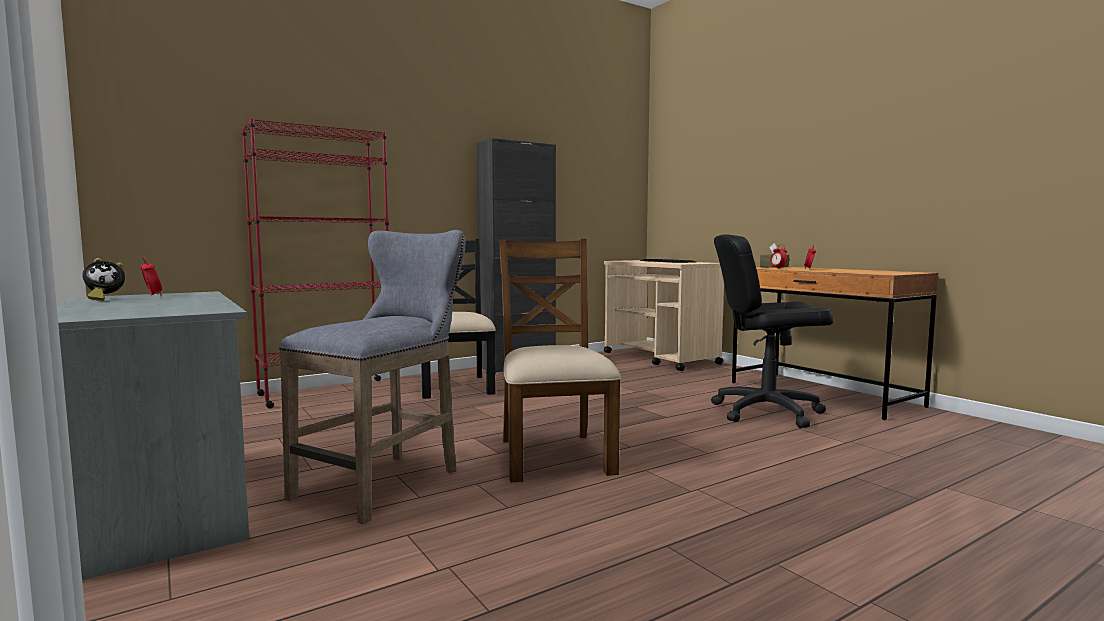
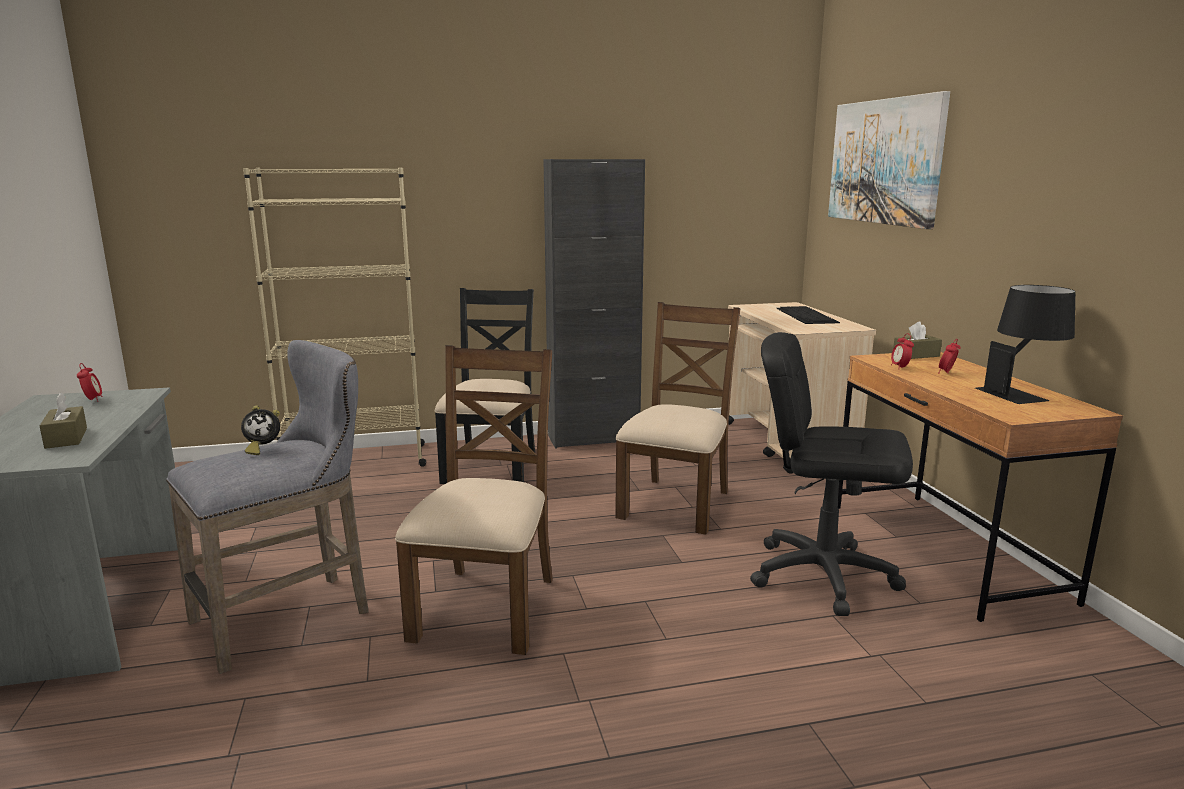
camera: 20 degrees right, 10 degrees up
(104, 299) = (43, 407): alarm clock -> alarm clock (262, 449)
(179, 305) = (66, 438): none -> brown tissue box
(327, 393) = (355, 460): red bookcase -> beige bookcase
(624, 391) = (676, 504): none -> brown chair
(717, 150) = (884, 161): none -> picture
(868, 270) = (1021, 393): none -> black table lamp

